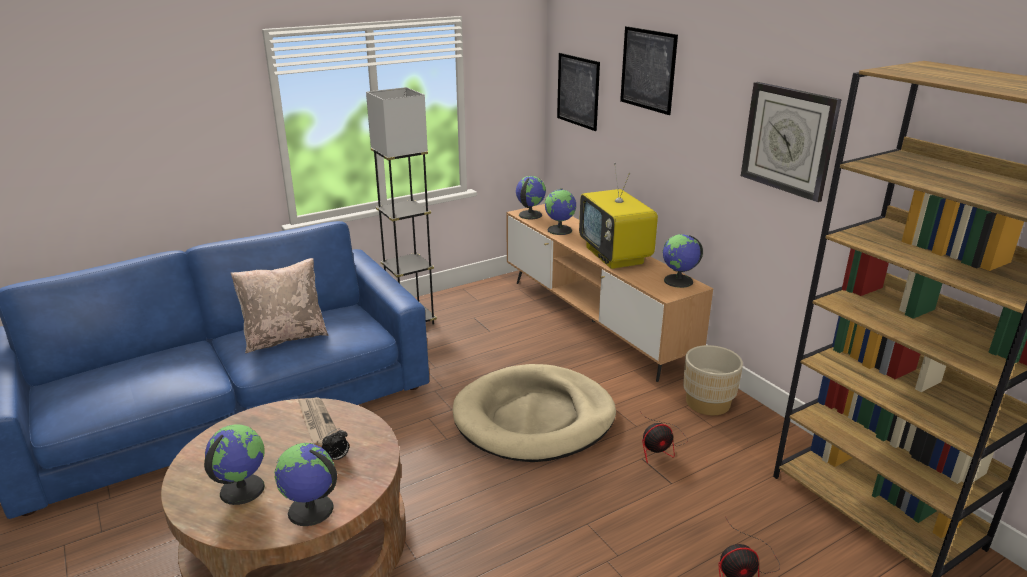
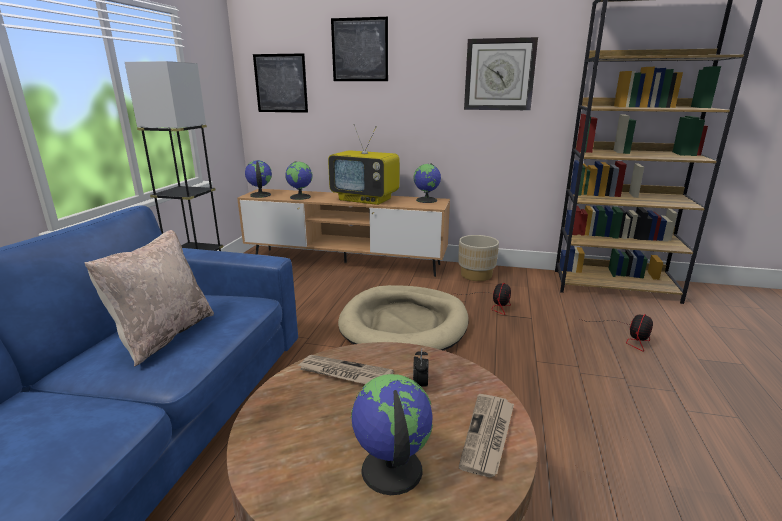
camera: 45 degrees left, 5 degrees down
(310, 510) = (488, 436): globe -> newspaper

